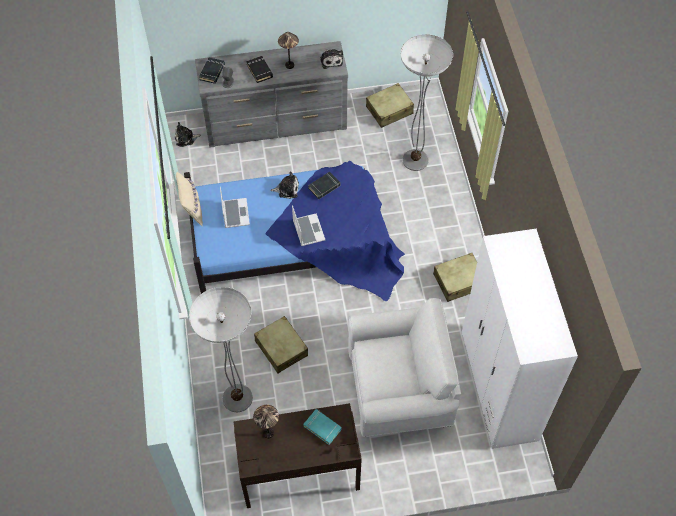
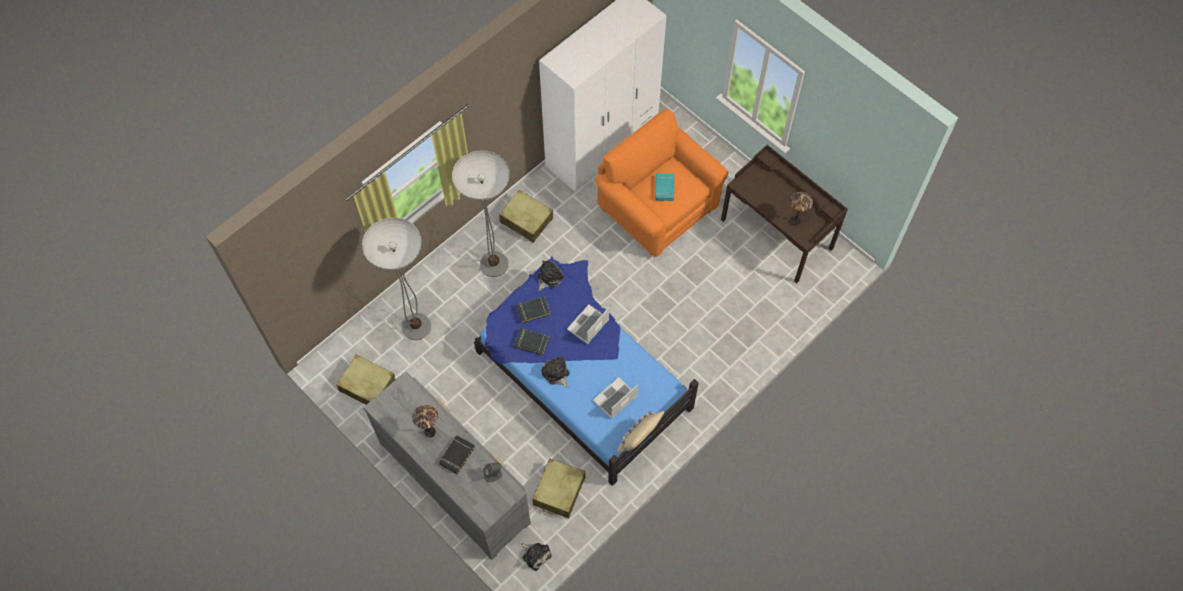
camera: 125 degrees left, 5 degrees up
(212, 72) = (490, 500): black book -> black book (533, 310)
(237, 398) = (759, 313): floor lamp -> floor lamp (494, 264)
(281, 348) = (691, 311): beige suitcase -> beige suitcase (559, 491)
(322, 427) = (761, 190): turquoise book -> turquoise book (664, 188)
(331, 60) = (397, 398): plush toy -> plush toy (549, 277)
(400, 389) = (658, 207): white armchair -> orange armchair

